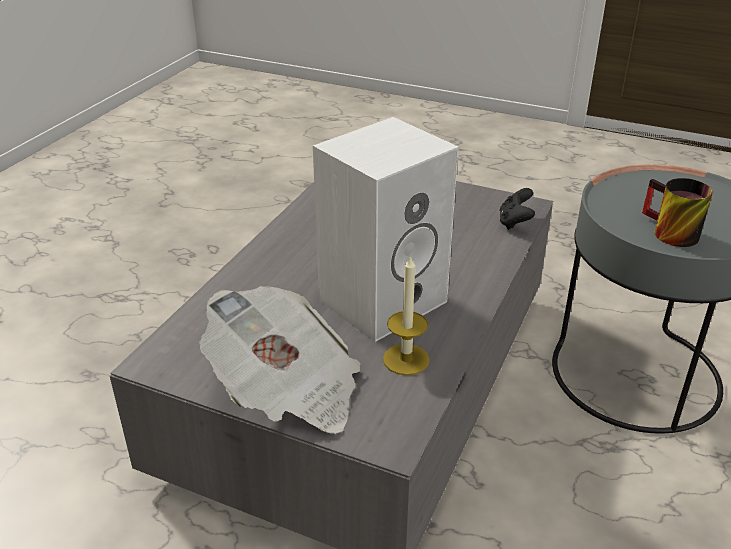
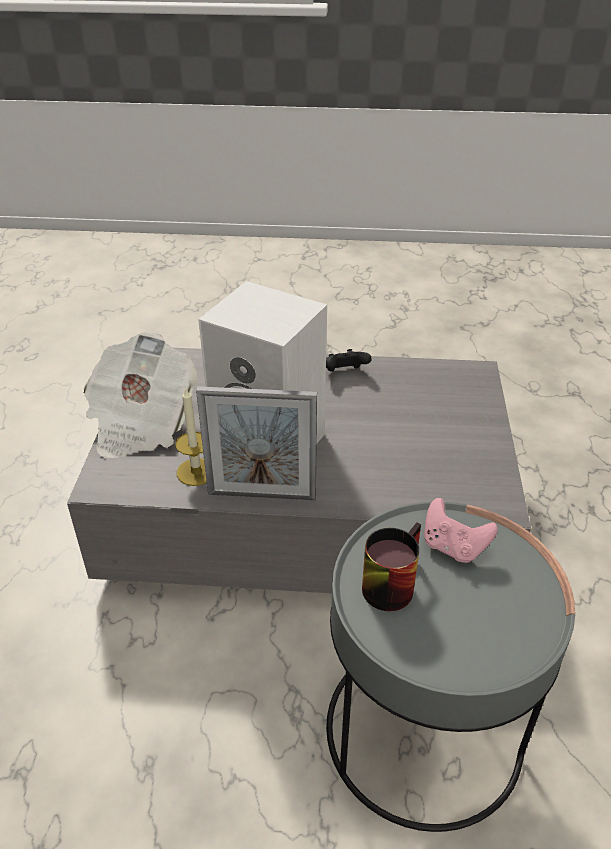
camera: 70 degrees right, 5 degrees up
(463, 321) = (261, 495): none -> picture frame
(515, 222) = (457, 502): black game controller -> black game controller (344, 373)
(633, 199) = (453, 547): none -> pink game controller

